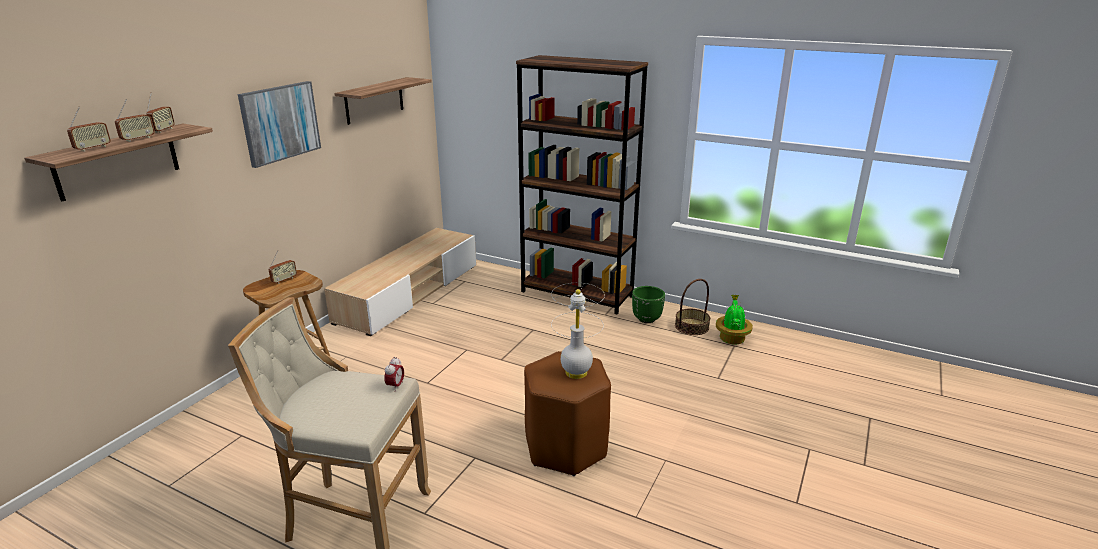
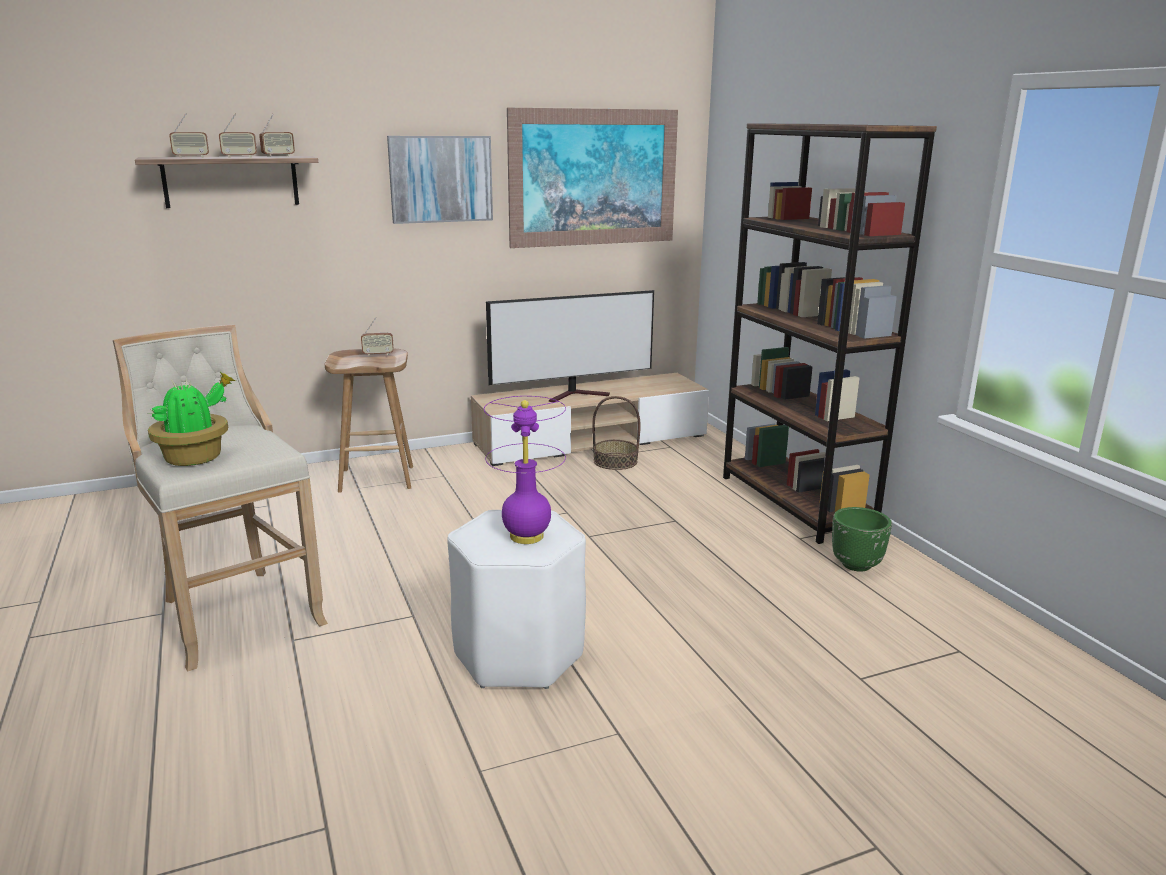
camera: 40 degrees right, 5 degrees down
(374, 100) = (594, 178): shelf -> picture
(395, 386) = (273, 454): alarm clock -> none
(400, 264) = (577, 395): none -> television
(566, 447) = (519, 654): brown stool -> white stool
(576, 373) = (526, 536): white table lamp -> purple table lamp
(691, 326) = (919, 599): basket -> basket (615, 461)
(731, 338) = (970, 640): potted plant -> potted plant (196, 457)

